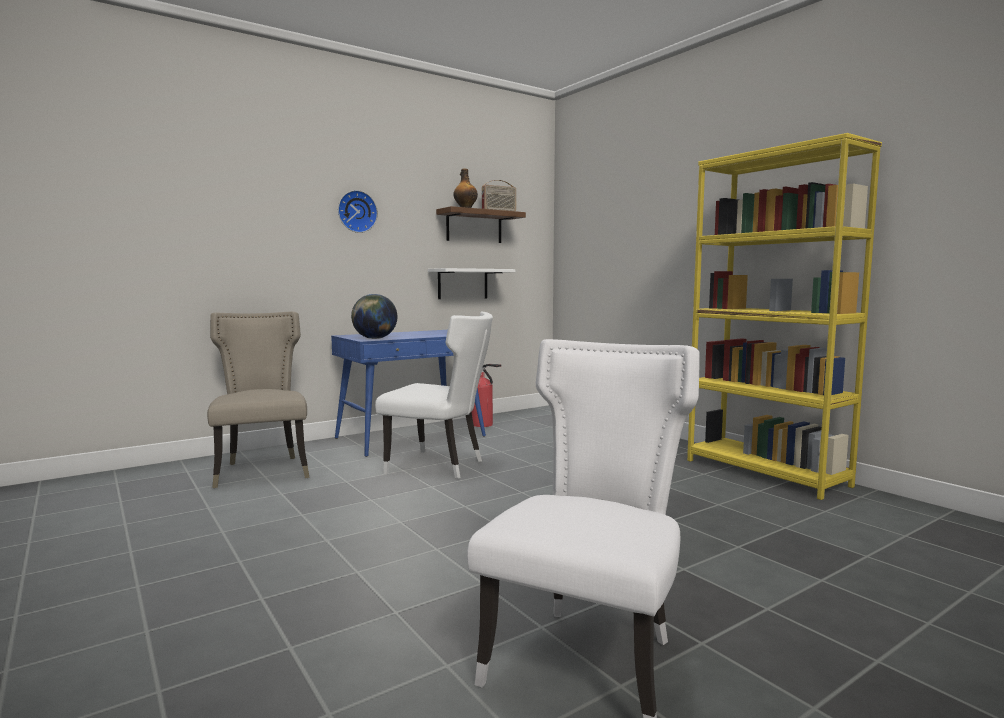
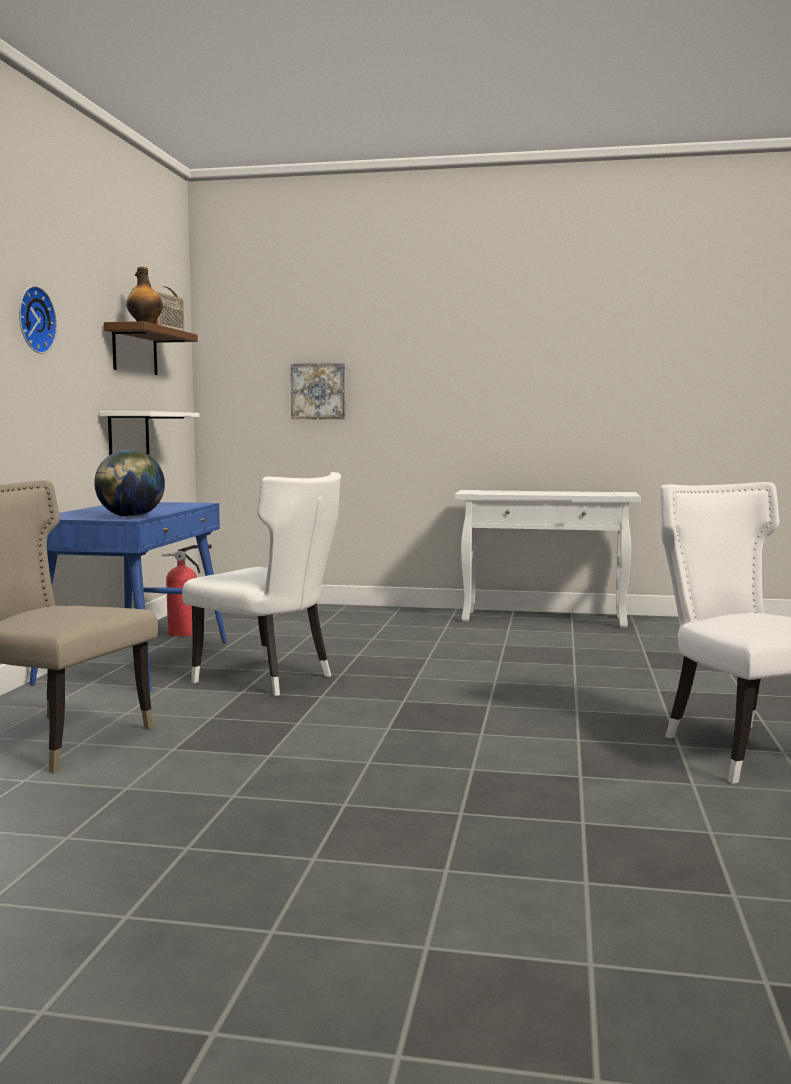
camera: 45 degrees left, 0 degrees up
(439, 466) = (270, 679): white chair -> white chair turned 60 degrees clockwise
(621, 250) = (319, 391): none -> picture
(765, 473) = (545, 619): yellow bookcase -> white console table

